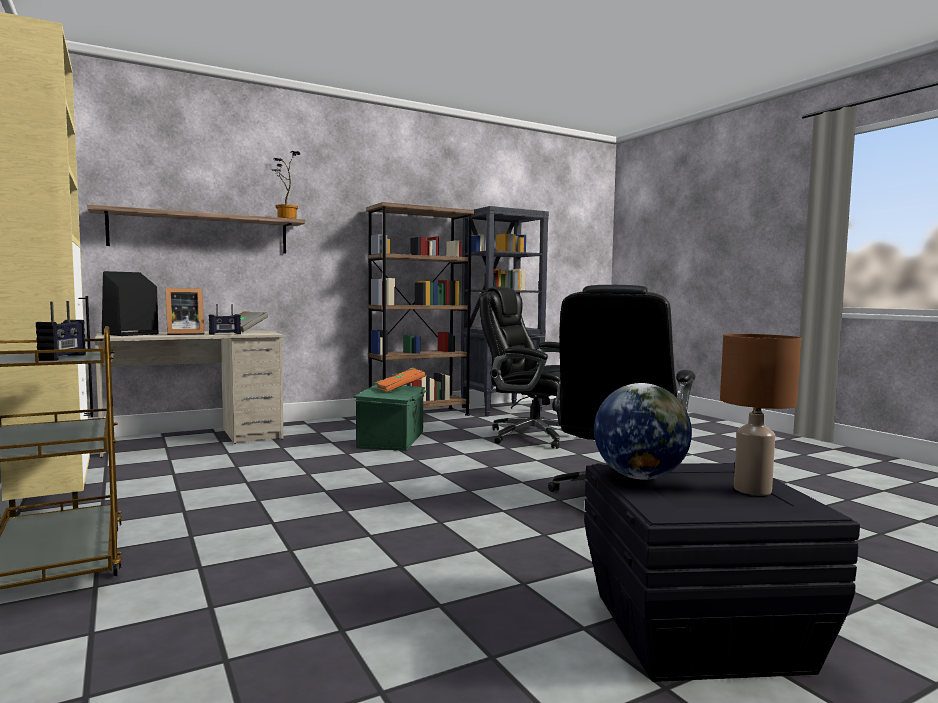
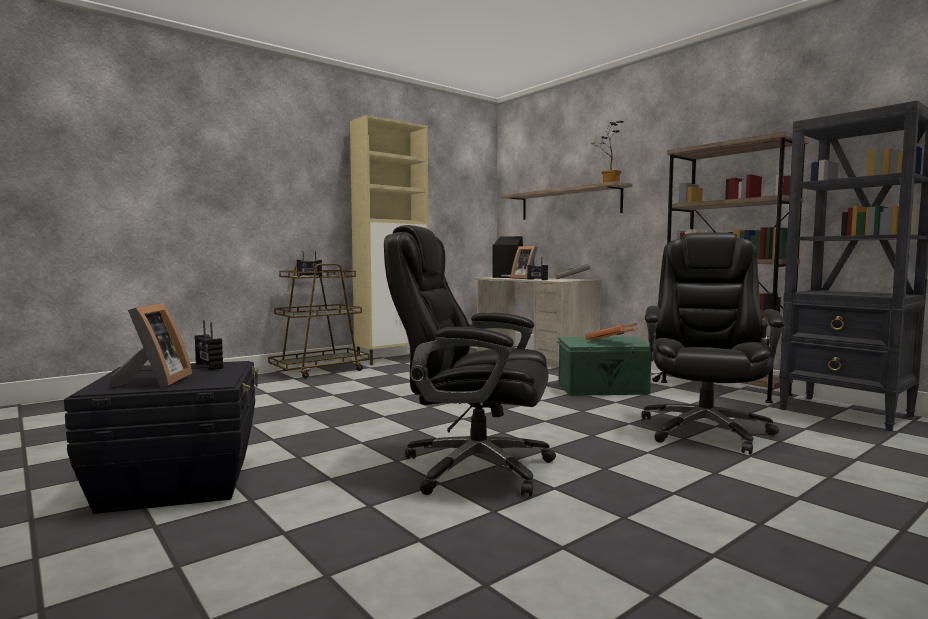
camera: 80 degrees right, 0 degrees up
(639, 477) = (208, 366): globe -> radio
(751, 490) = (155, 382): brown table lamp -> picture frame

